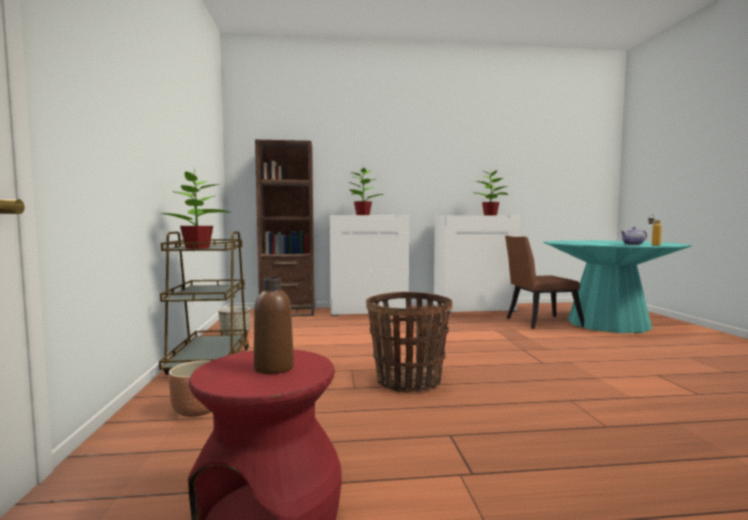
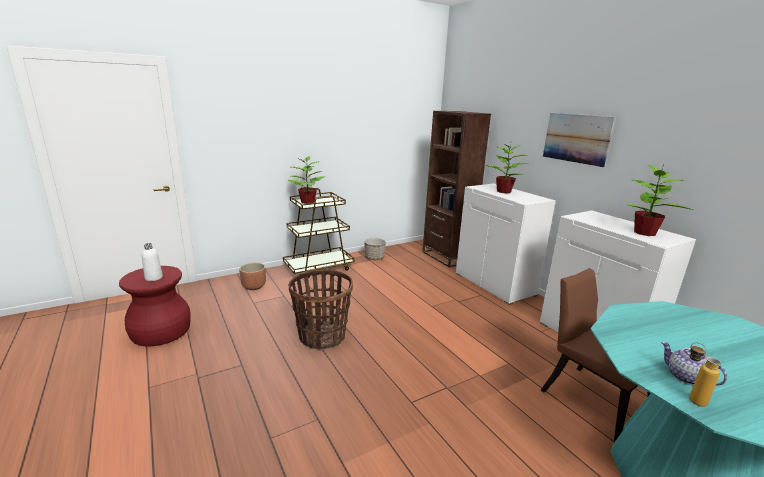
camera: 65 degrees right, 15 degrees up
(274, 368) = (154, 278): brown bottle -> white bottle
(407, 163) = (576, 138): none -> picture

